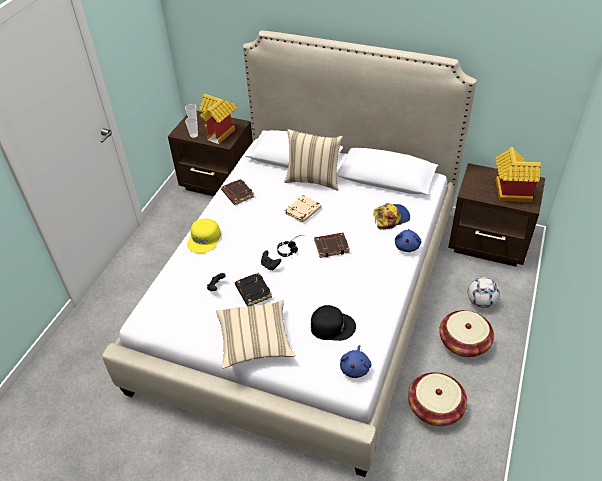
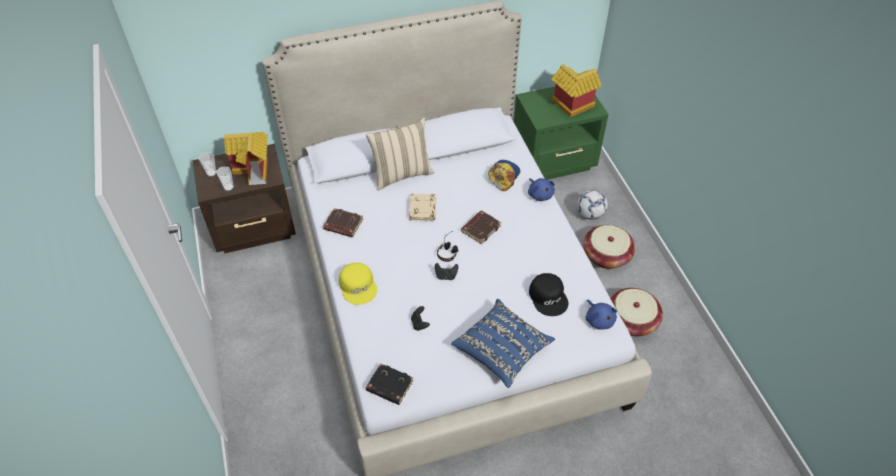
camera: 40 degrees left, 5 degrees up
(252, 291) = (456, 308): black book -> black book (389, 386)
(255, 341) = (502, 349): beige pillow -> blue pillow
(332, 326) = (549, 297): black cap -> black cap turned 105 degrees clockwise
(489, 245) = (554, 162): brown nightstand -> green nightstand

